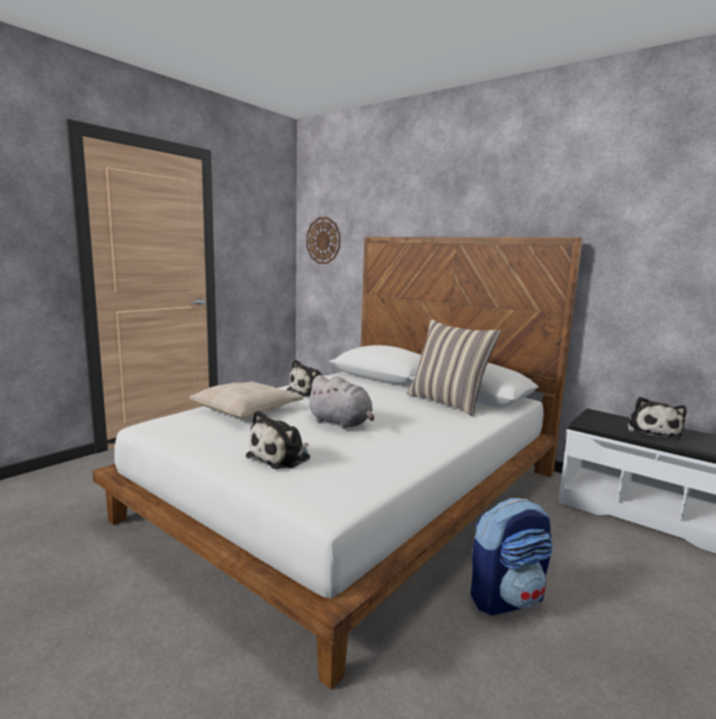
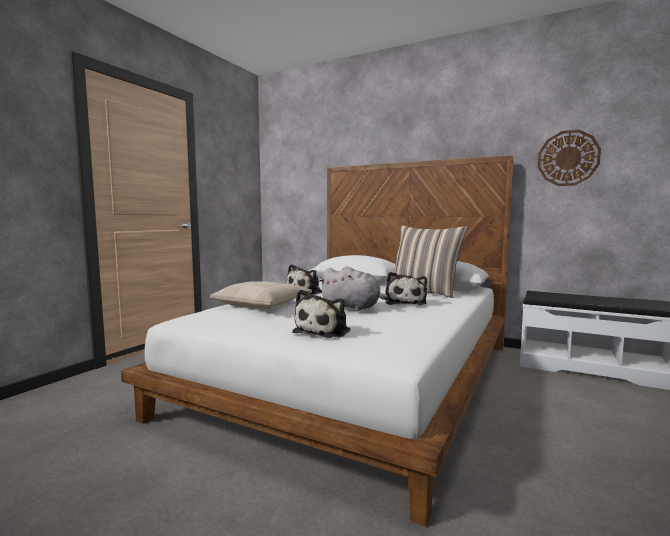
camera: 10 degrees left, 5 degrees down
(323, 240) = (286, 174): wall clock -> wall clock (568, 158)
(507, 598) = (525, 435): backpack -> none
(652, 431) = (587, 299): plush toy -> plush toy (405, 302)

